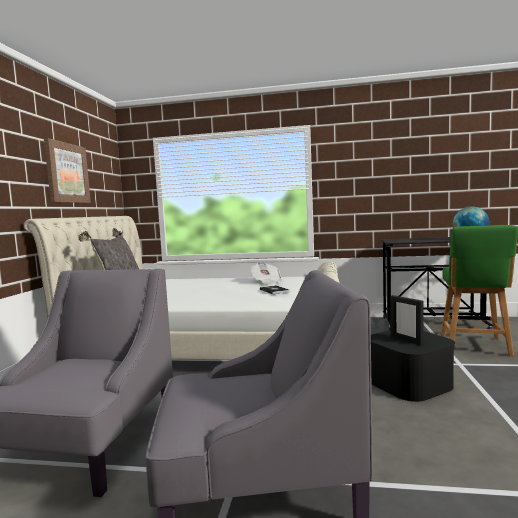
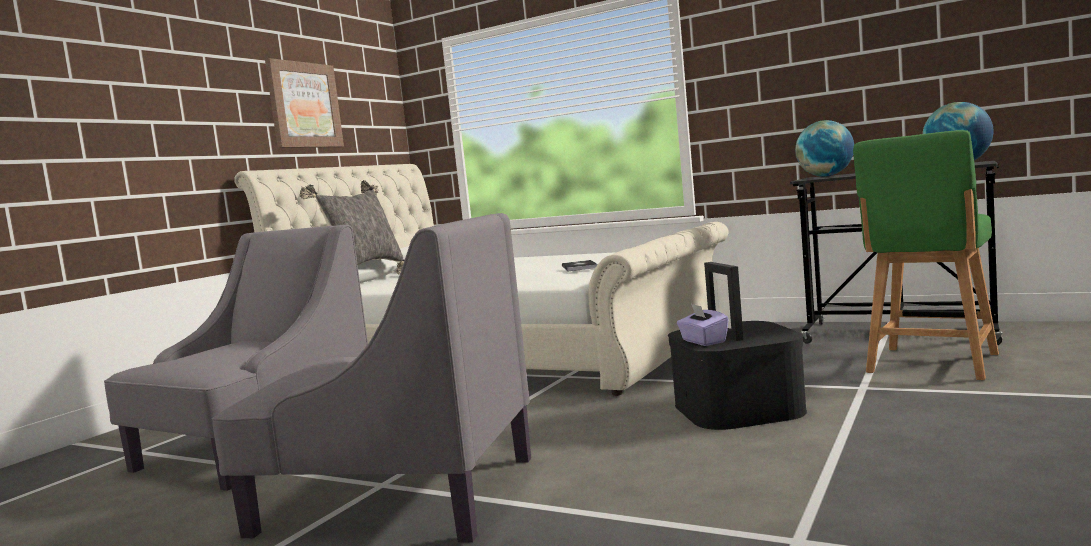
camera: 20 degrees right, 0 degrees up
(266, 282) = (595, 258): newspaper -> none
(396, 239) = (826, 176): none -> globe
(400, 346) = (703, 341): none -> purple tissue box

